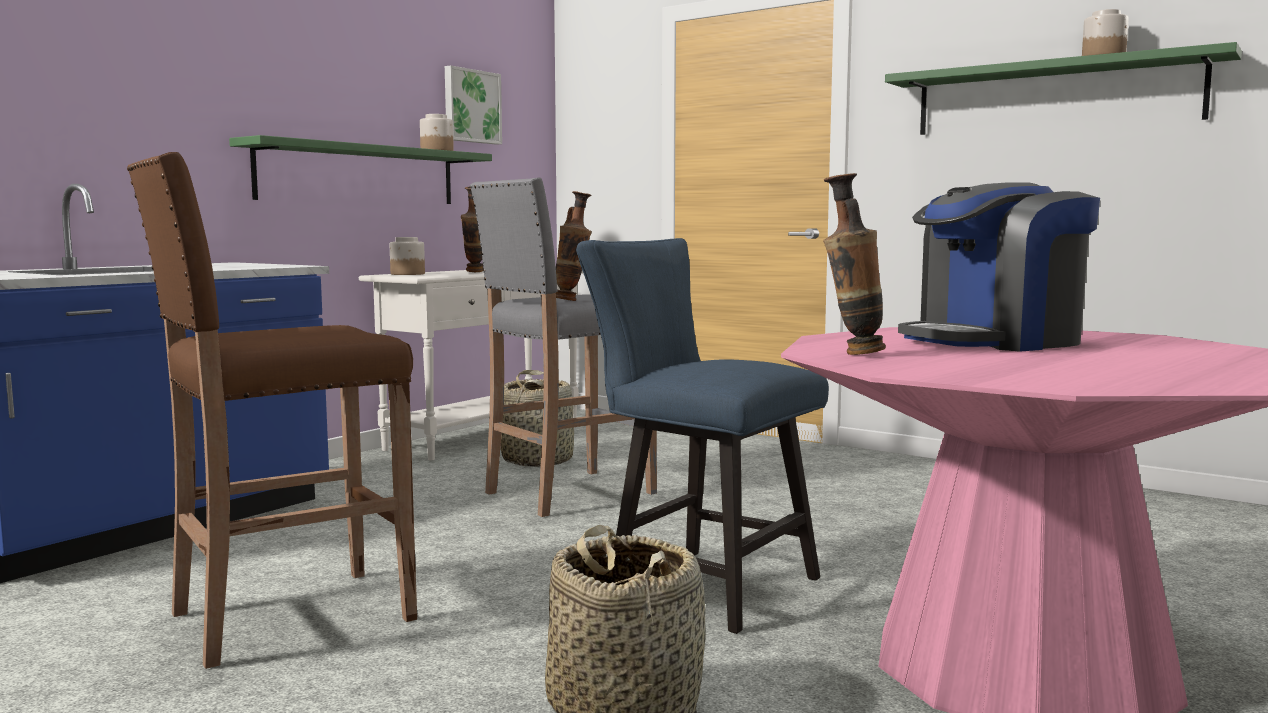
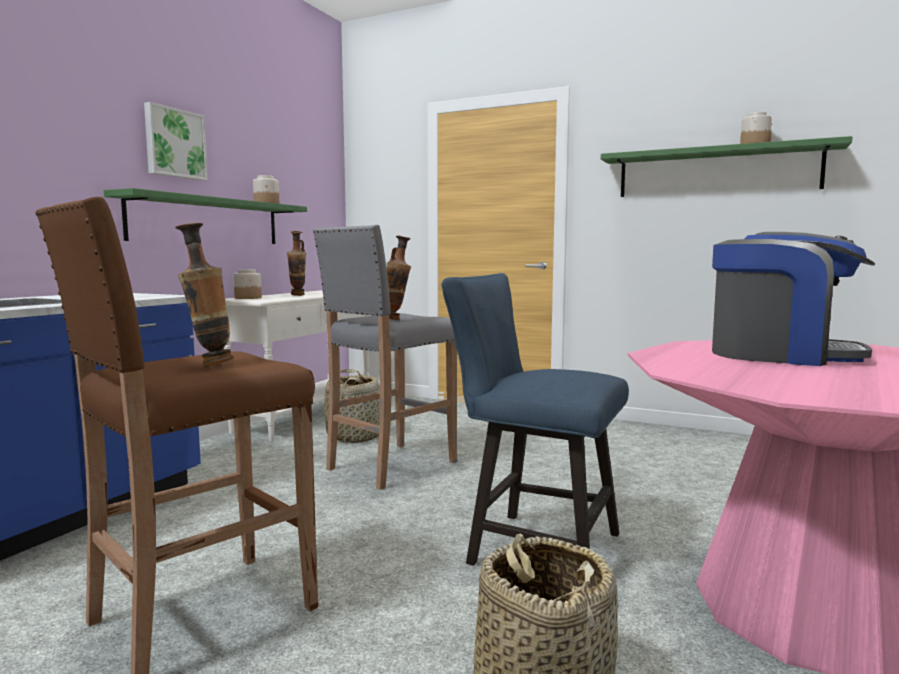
camera: 10 degrees left, 0 degrees up
(471, 106) = (288, 171): picture -> picture (174, 143)
(852, 353) = (707, 373): vase -> vase (208, 364)
(994, 341) = (781, 355): coffee machine -> coffee machine turned 120 degrees counterclockwise

